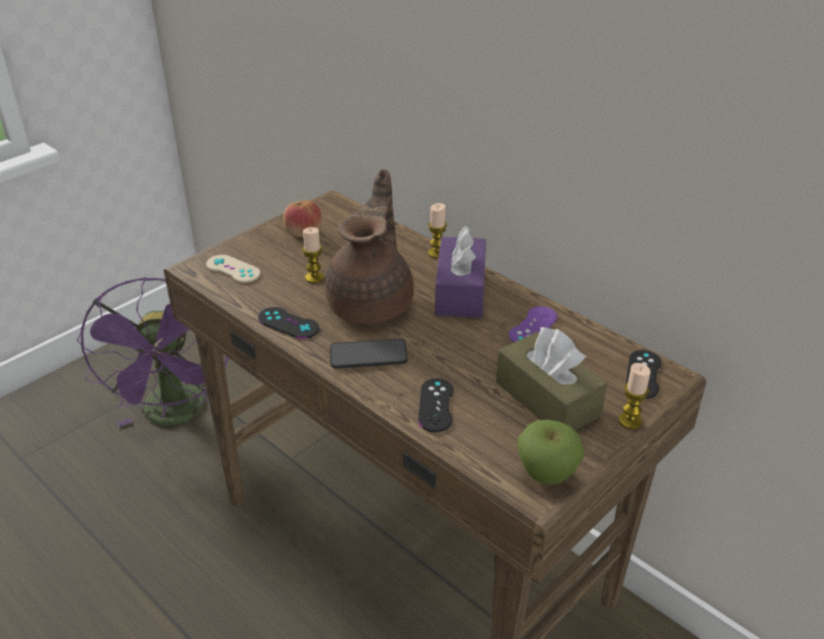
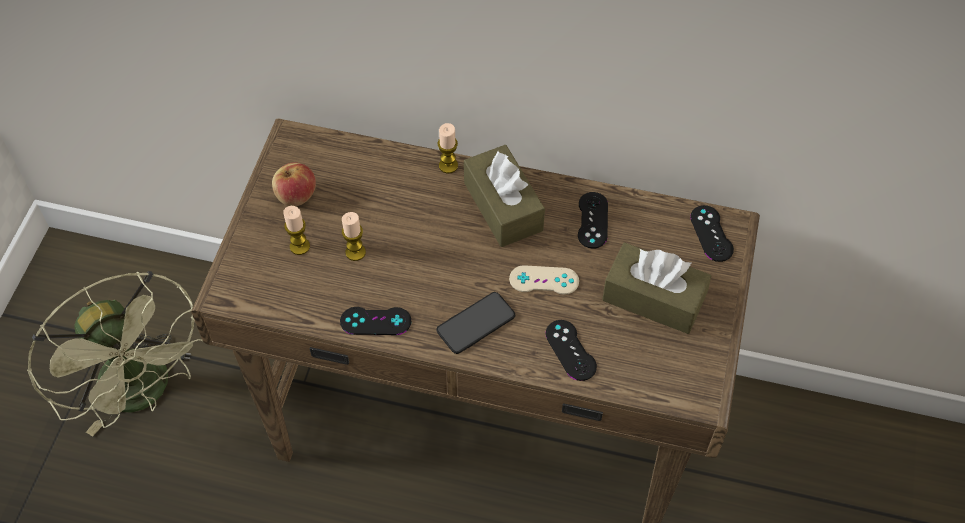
camera: 30 degrees left, 20 degrees up
(176, 415) = (144, 392): purple fan -> green fan
(233, 269) = (266, 278): beige game controller -> beige game controller (544, 280)
(372, 302) = (434, 258): brown teapot -> none
(460, 291) = (503, 206): purple tissue box -> brown tissue box
(533, 326) = (592, 220): purple game controller -> black game controller
(546, 474) = (698, 376): apple -> none
(630, 421) = (728, 289): candle -> candle (299, 246)

